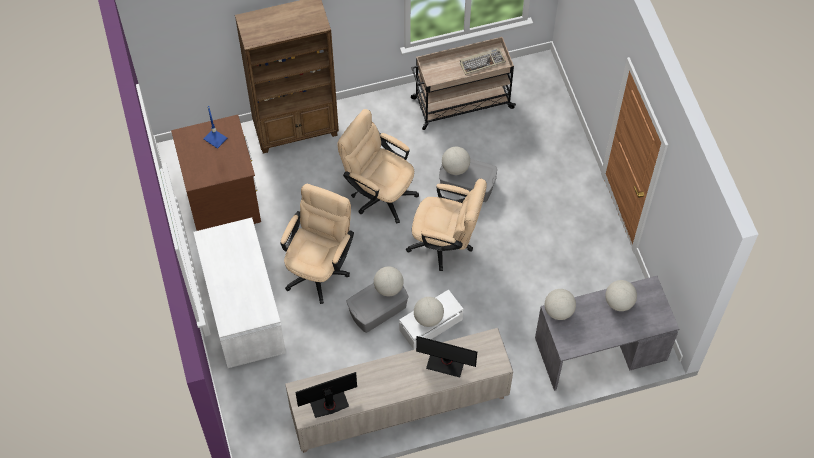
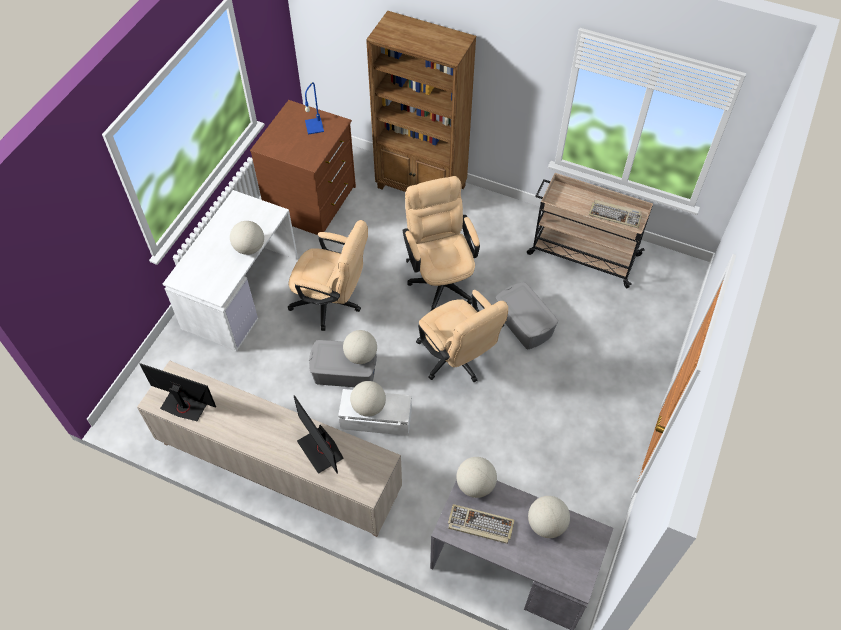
camera: 40 degrees right, 5 degrees down
(319, 267) = (332, 303): beige office chair -> beige office chair turned 45 degrees clockwise
(455, 168) = (518, 297): globe -> globe (249, 248)
(582, 332) = (479, 525): none -> keyboard

